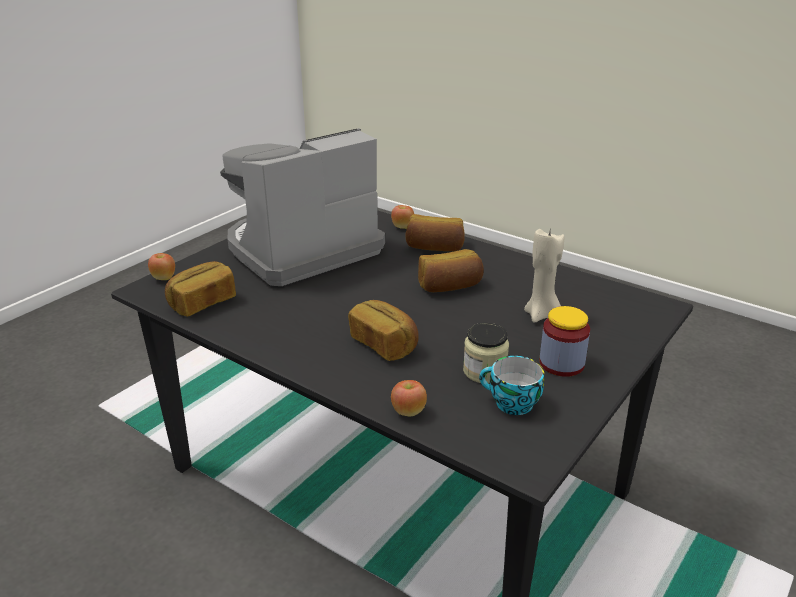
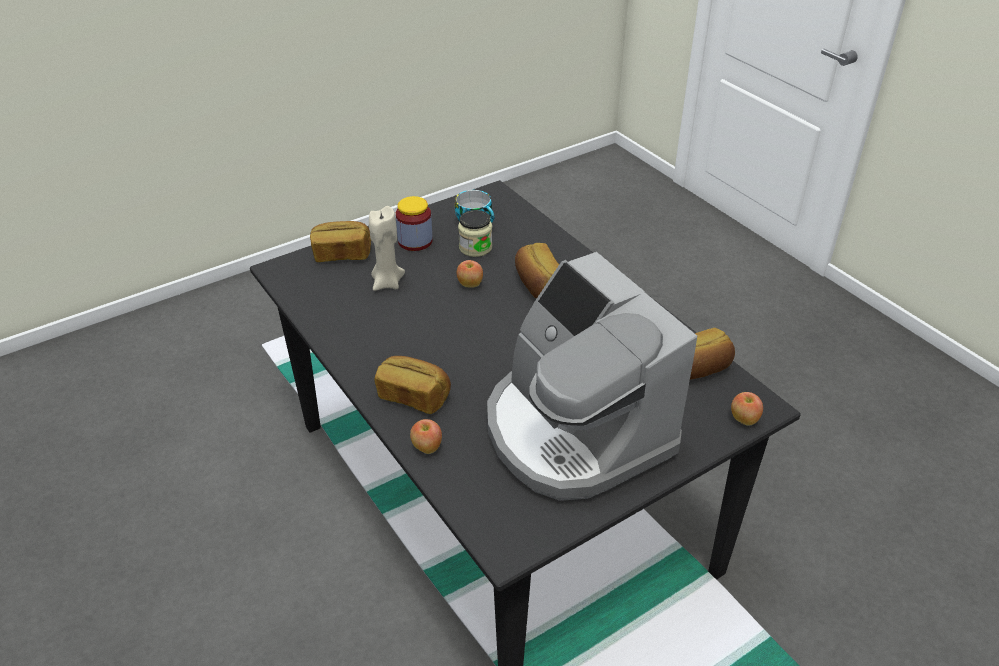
camera: 160 degrees left, 10 degrees up
(301, 250) = (575, 432): coffee machine -> coffee machine turned 75 degrees clockwise
(408, 412) = (547, 233): apple -> apple (470, 284)
(450, 286) = (440, 333): bread -> bread (342, 254)

